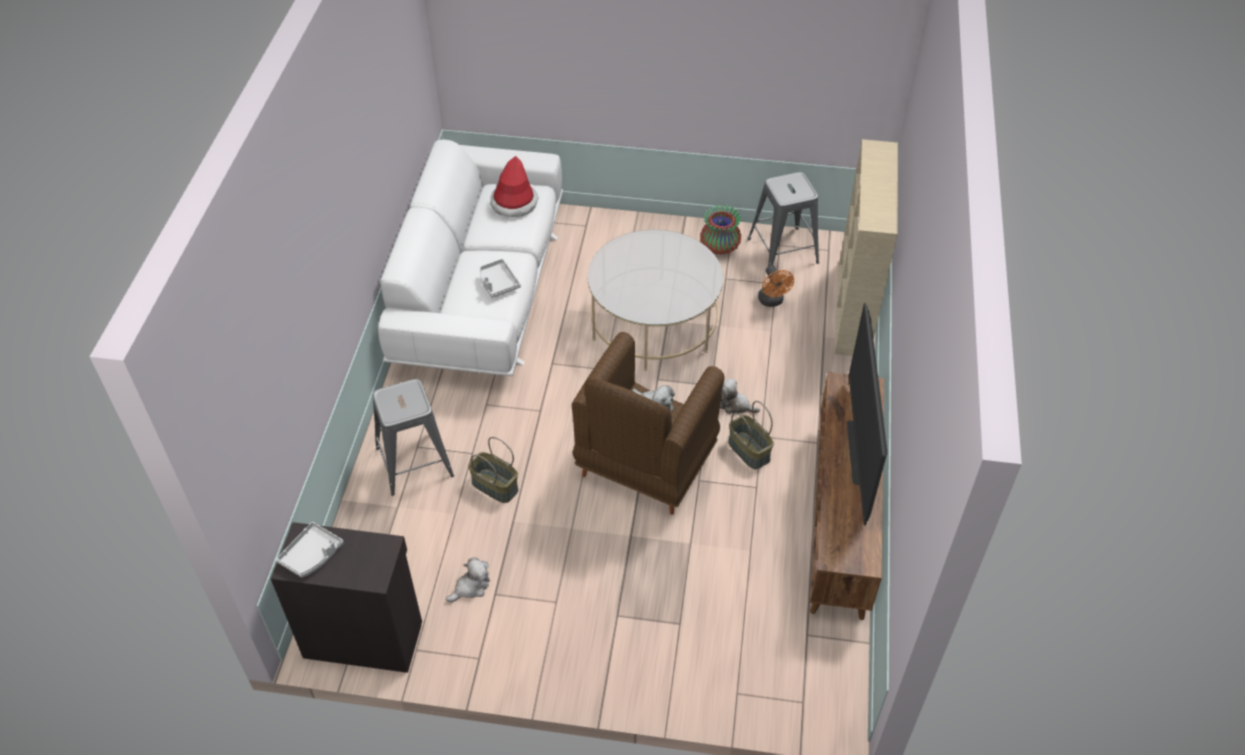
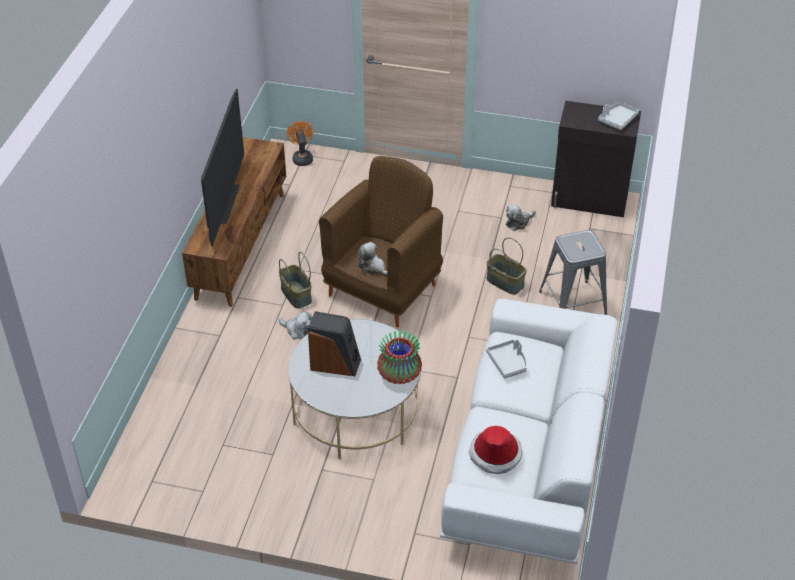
camera: 175 degrees left, 5 degrees down
(675, 276) = (335, 363): none -> speaker
(720, 247) = (268, 493): vase -> vase (399, 375)
(772, 301) = (233, 425): orange fan -> orange fan (302, 157)
(783, 251) = (201, 483): grey stool -> none
(853, 310) = (155, 410): beige bookcase -> none

